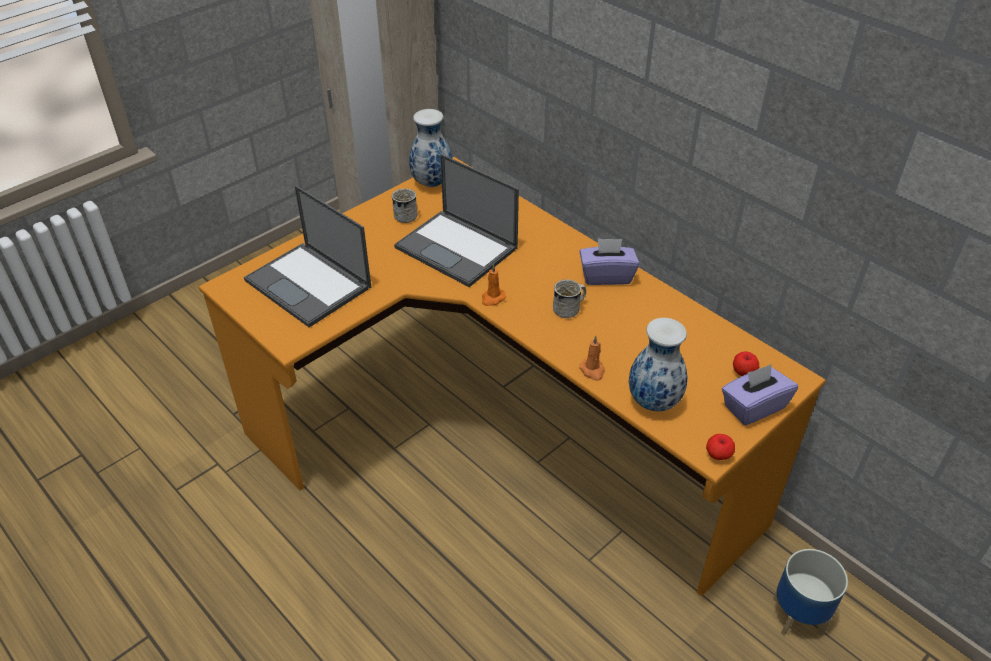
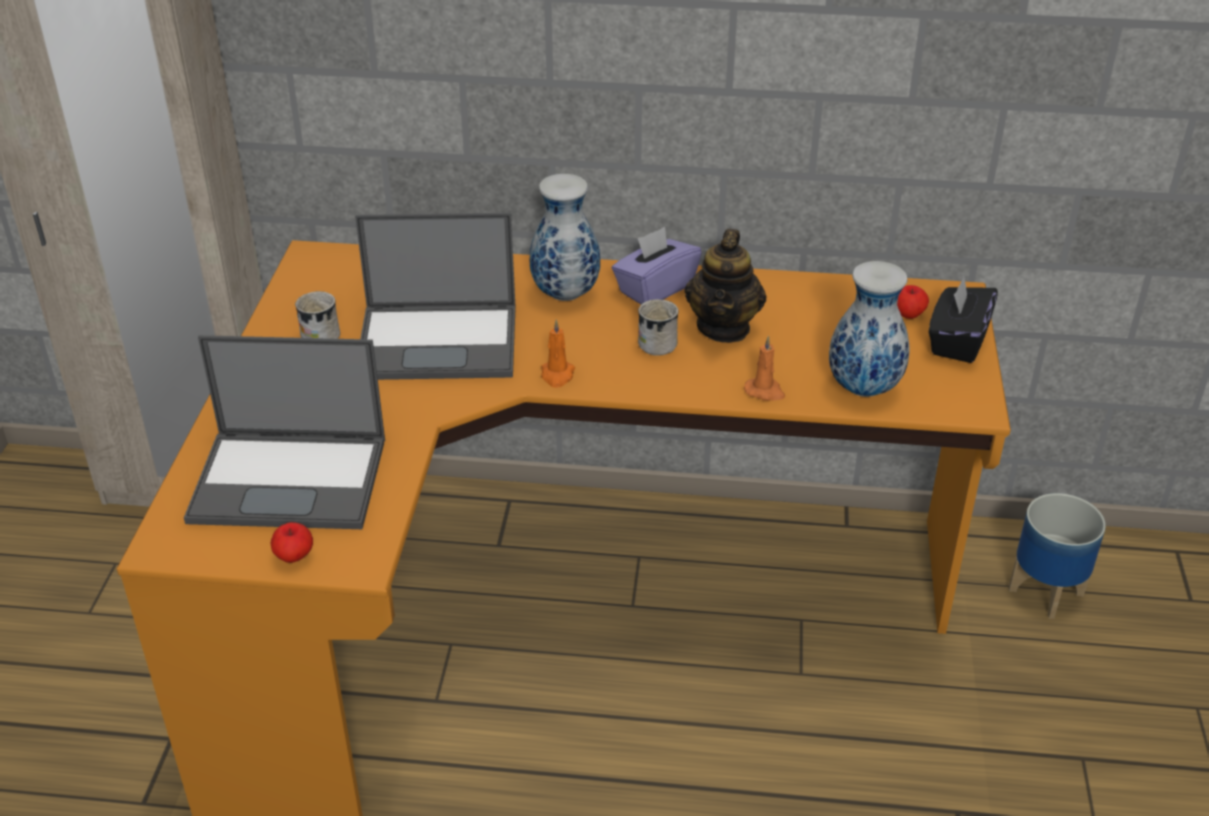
camera: 40 degrees left, 5 degrees down
(431, 182) = (302, 283): vase -> vase (564, 294)
(617, 319) = (724, 327): none -> teapot
(718, 455) = (983, 404): apple -> apple (294, 557)
(753, 407) = (957, 341): purple tissue box -> black tissue box

